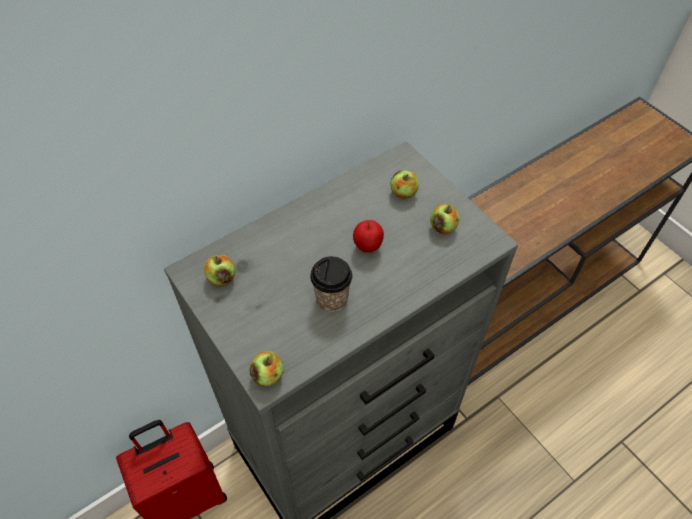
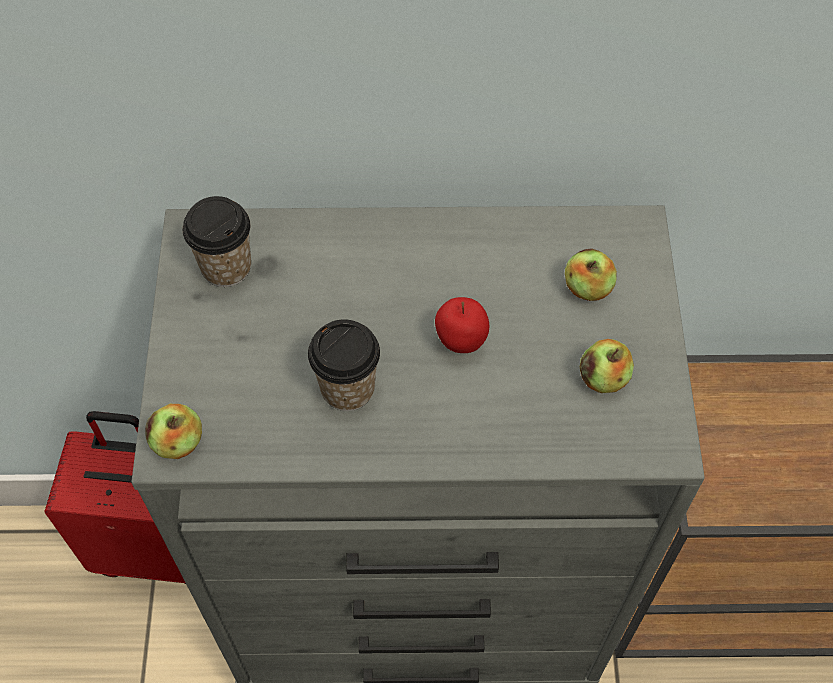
camera: 35 degrees right, 5 degrees up
(221, 278) = (226, 267): apple -> cup

